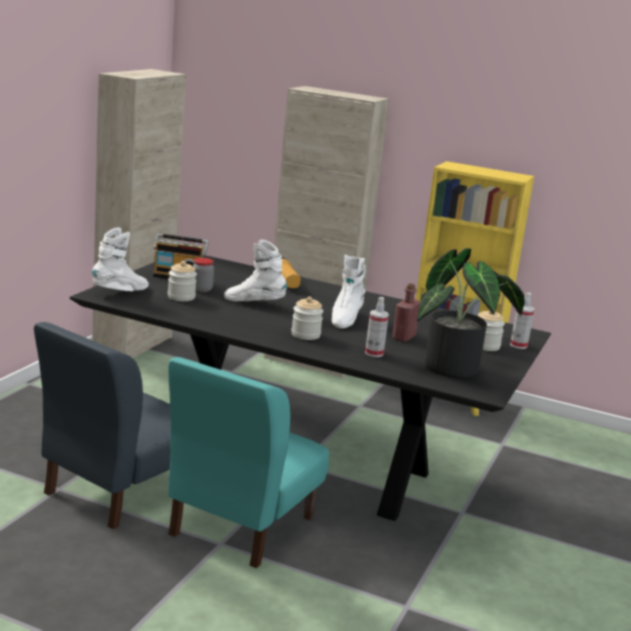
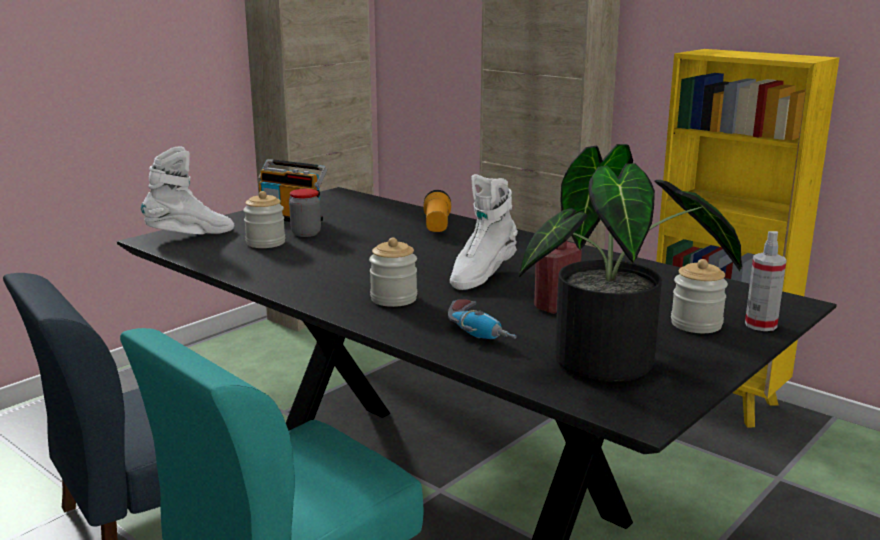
camera: 20 degrees right, 0 degrees up
(254, 303) = (362, 251): white boot -> none
(374, 353) = (481, 332): spray bottle -> power drill

